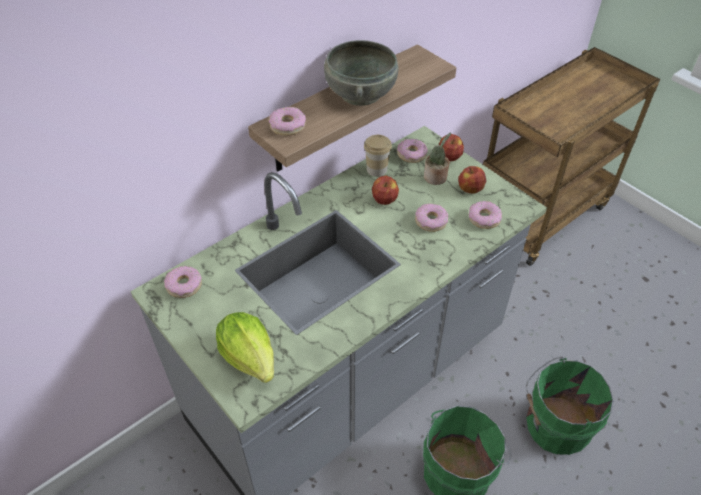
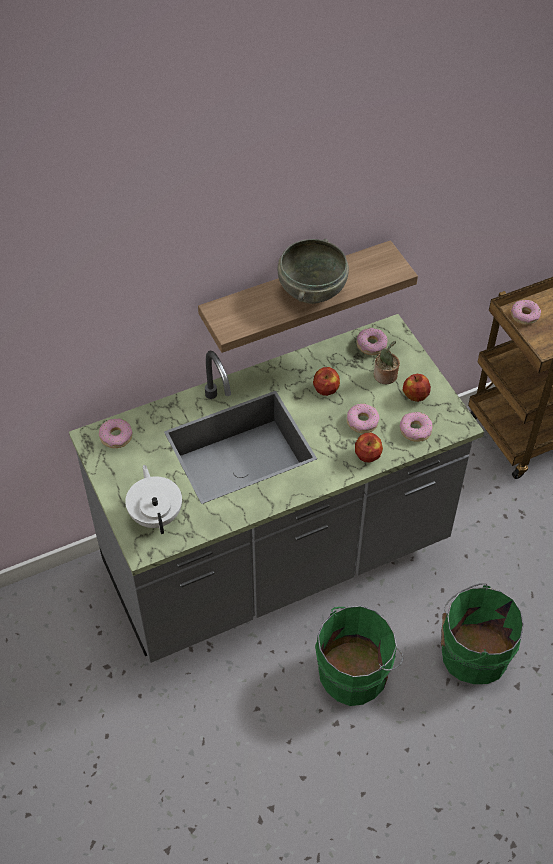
camera: 15 degrees right, 5 degrees up
(250, 357) = (156, 514): lettuce -> white teapot
(287, 126) = (233, 312): donut -> donut (524, 315)
(376, 169) = (330, 355): cup -> none
(449, 156) = (409, 355): apple -> apple (367, 455)

